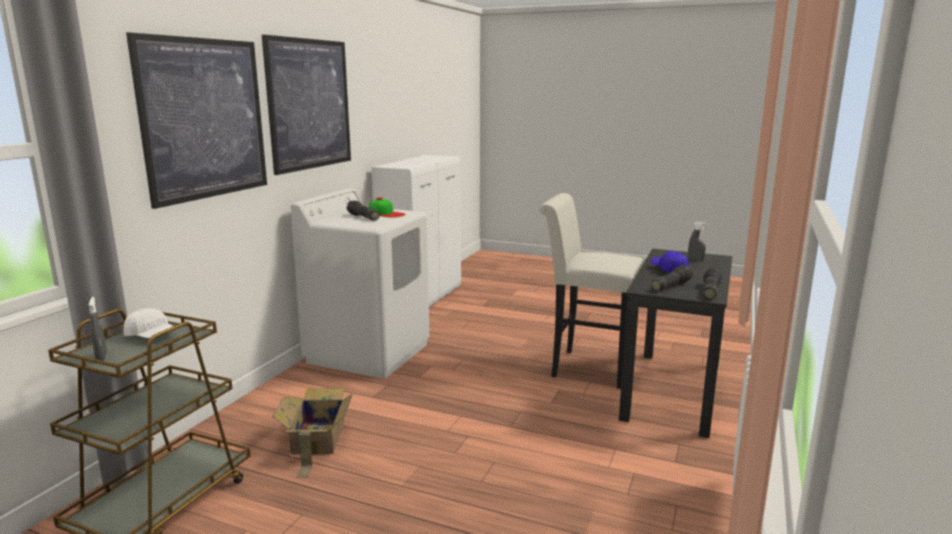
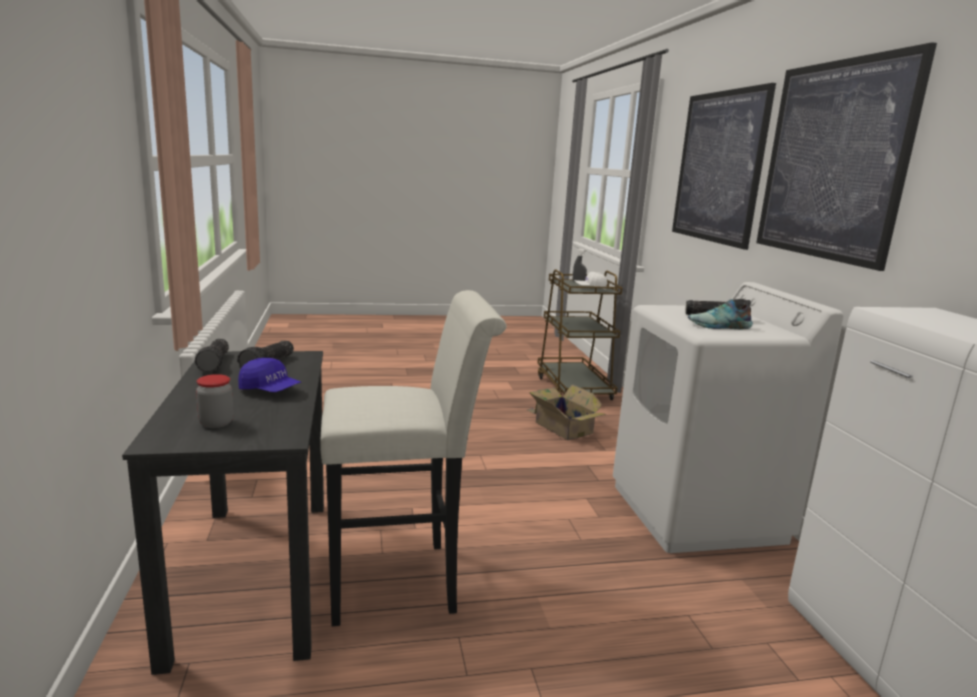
camera: 145 degrees right, 0 degrees up
(386, 213) = (719, 326): cap -> shoe
(695, 260) = (216, 423): grey spray bottle -> jar

